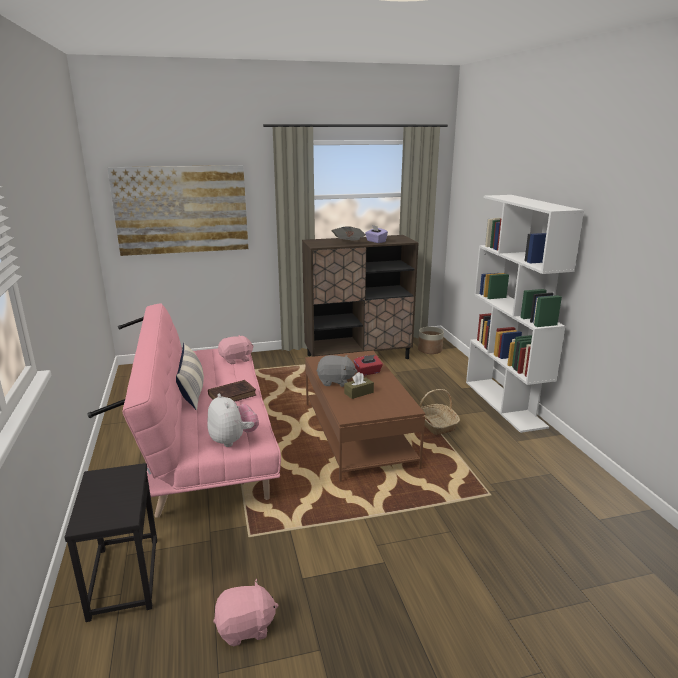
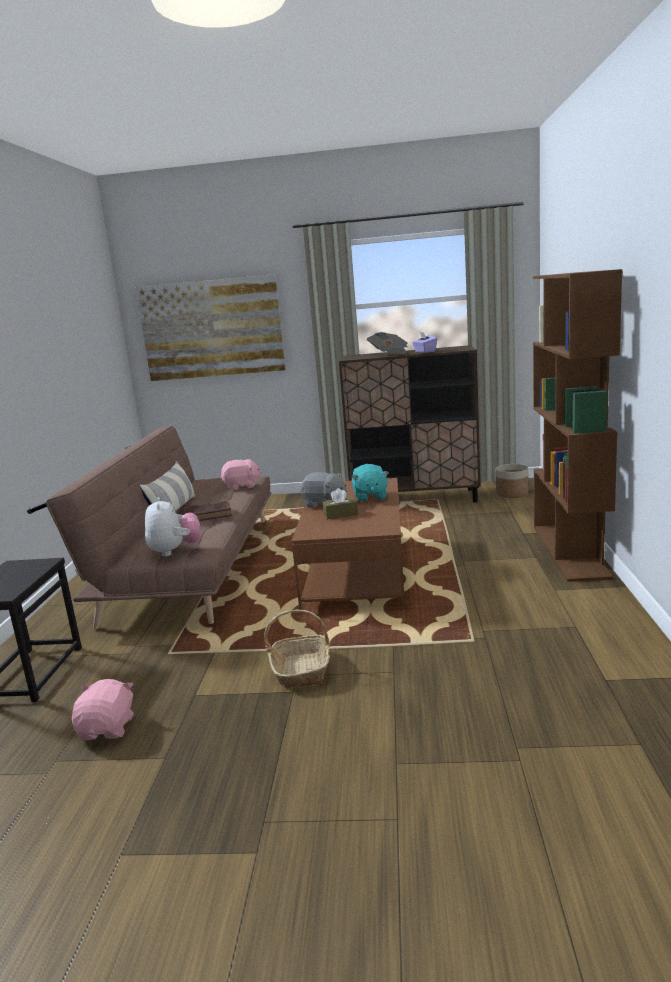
camera: 20 degrees right, 5 degrees down
(207, 438) = (192, 567): pink sofa -> brown sofa
(246, 628) = (108, 729): pink plush toy -> pink plush toy turned 90 degrees counterclockwise
(368, 372) = (370, 497): red tissue box -> turquoise plush toy
(435, 424) = (459, 568): basket -> basket (301, 669)
(505, 404) = (570, 551): white bookcase -> brown bookcase

